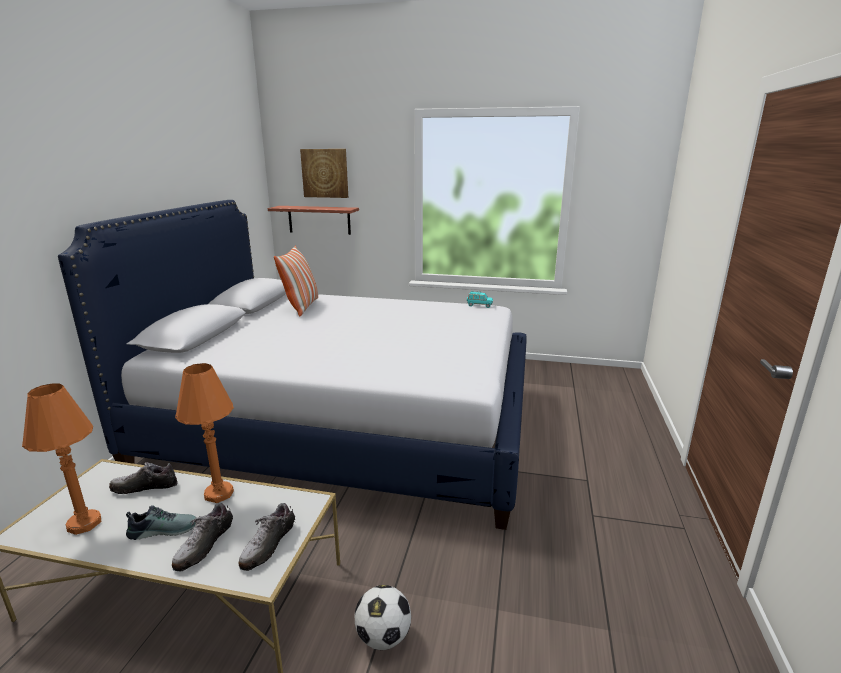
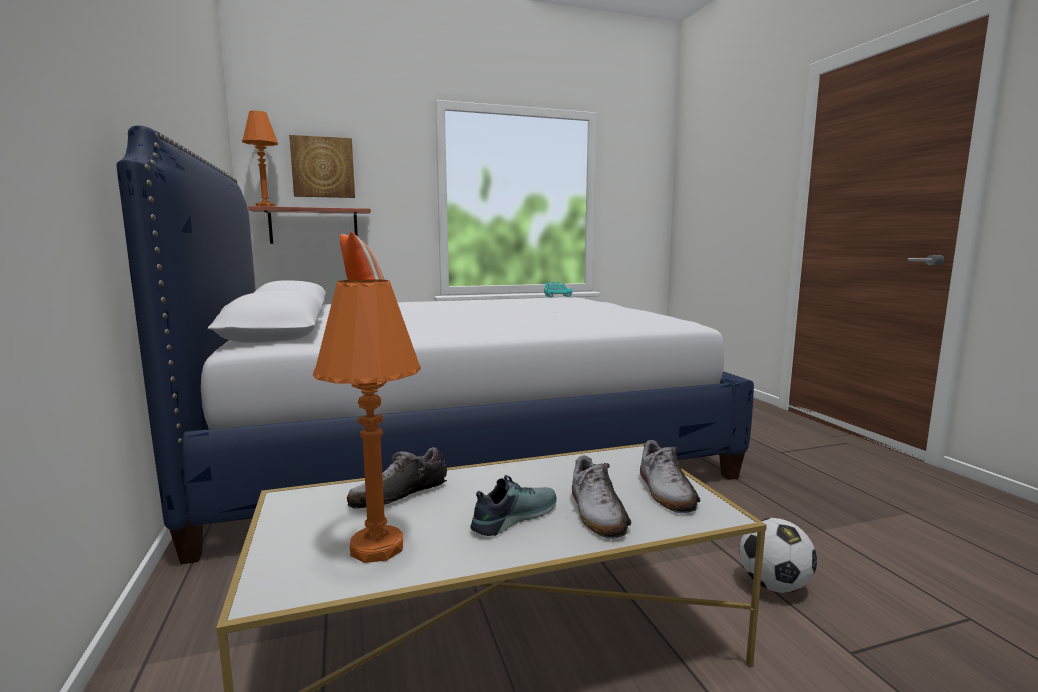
camera: 30 degrees left, 10 degrees down
(219, 494) = (517, 474): orange table lamp -> orange table lamp (265, 207)

